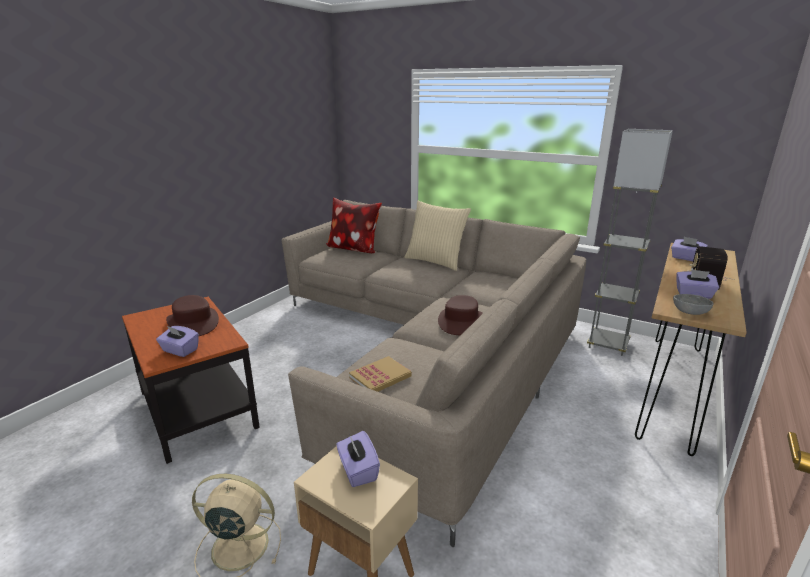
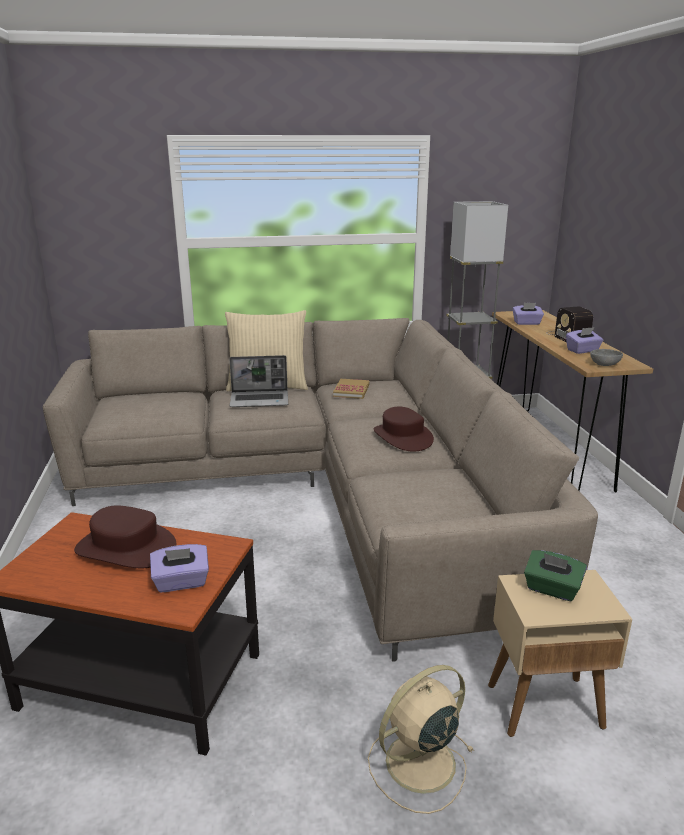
camera: 40 degrees left, 0 degrees up
(353, 249) = (140, 398): pillow -> none
(358, 471) = (552, 589): purple tissue box -> green tissue box
(380, 377) = (426, 513): book -> book (351, 390)
(413, 269) = (260, 400): none -> laptop

